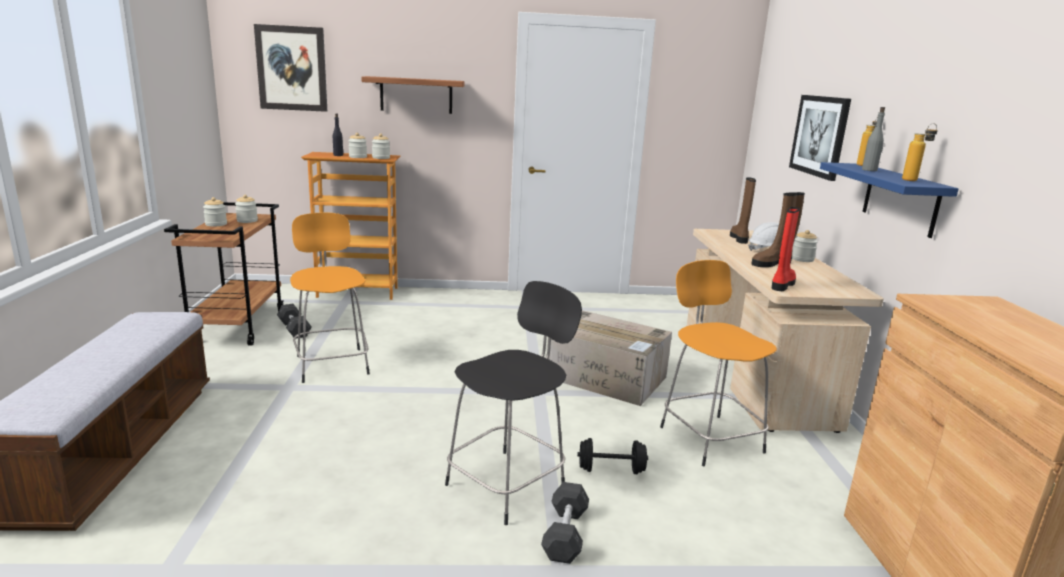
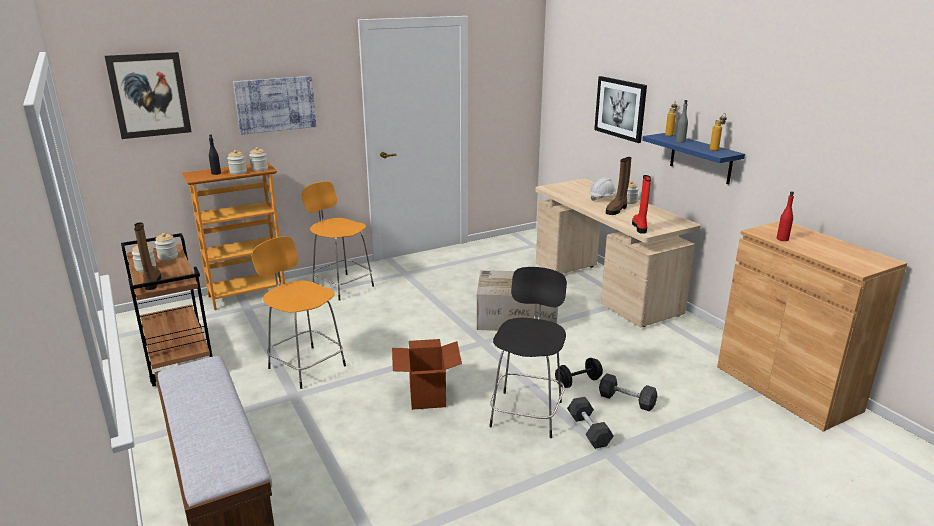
camera: 25 degrees left, 5 degrees up
(294, 329) = (234, 345): grey dumbbell -> grey dumbbell (626, 400)
(415, 428) = (427, 395): none -> cardboard box
(416, 95) = (275, 104): shelf -> picture
(709, 437) = (614, 342): orange stool -> orange stool (341, 286)
(739, 239) = (574, 190): brown boot -> brown boot (152, 282)
(962, 315) = (782, 239): none -> red bottle

